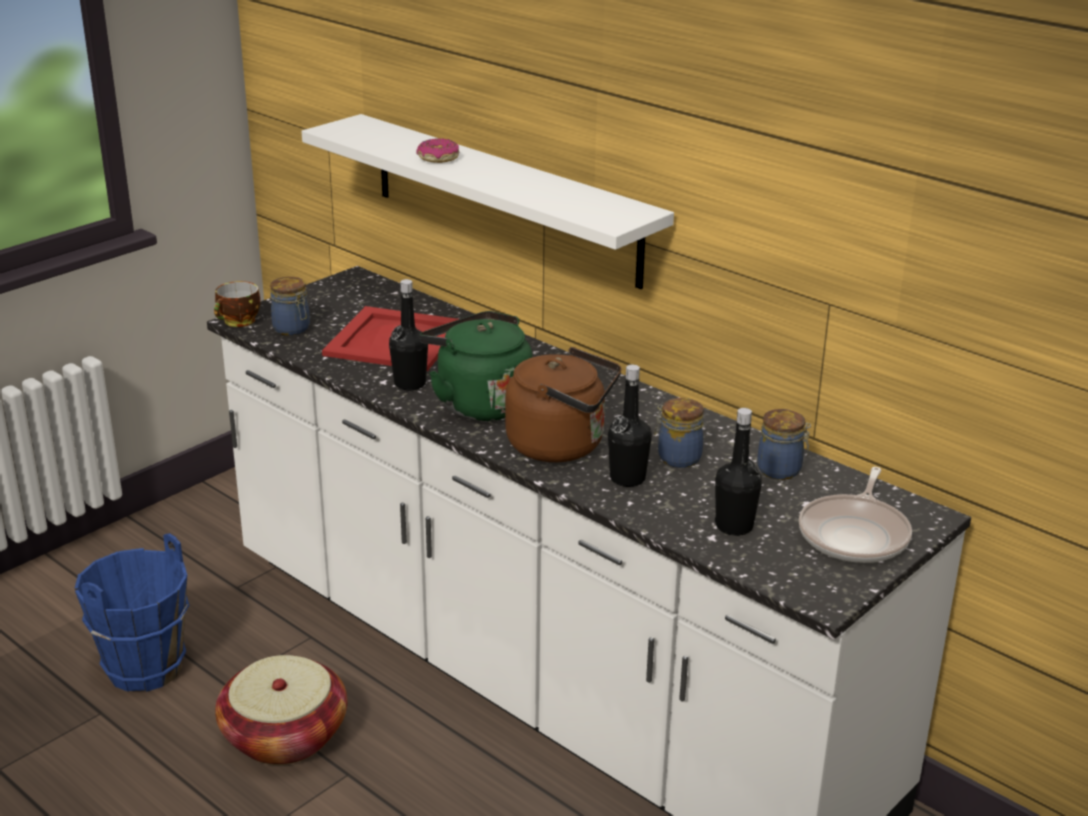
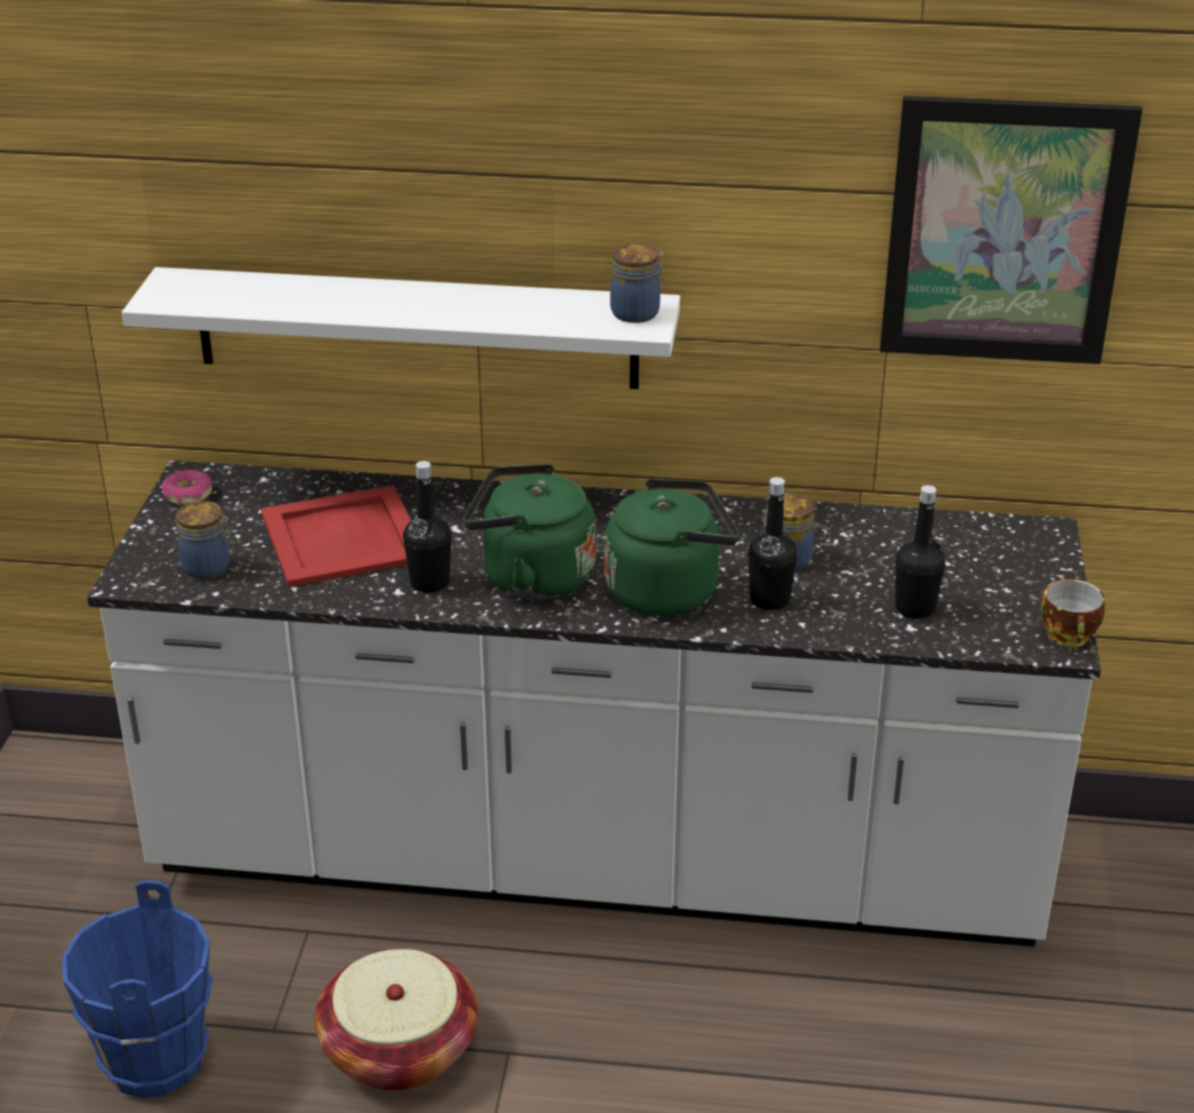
camera: 35 degrees left, 5 degrees up
(239, 322) = (130, 582): cup -> cup (1070, 637)
(438, 158) = (345, 302): donut -> donut (187, 495)
(562, 446) = (668, 590): brown kettle -> green kettle
(781, 470) = (885, 535): jar -> jar (637, 313)
(855, 534) = (1014, 573): frying pan -> none
(927, 210) = (1004, 232): none -> picture

